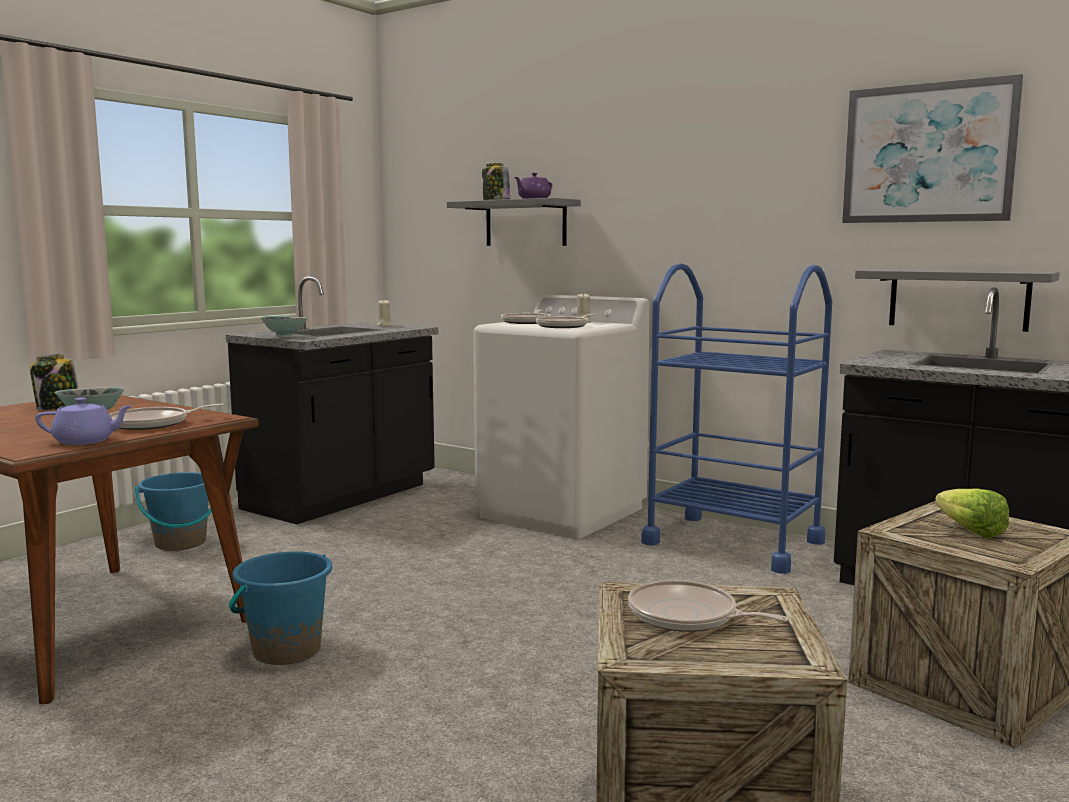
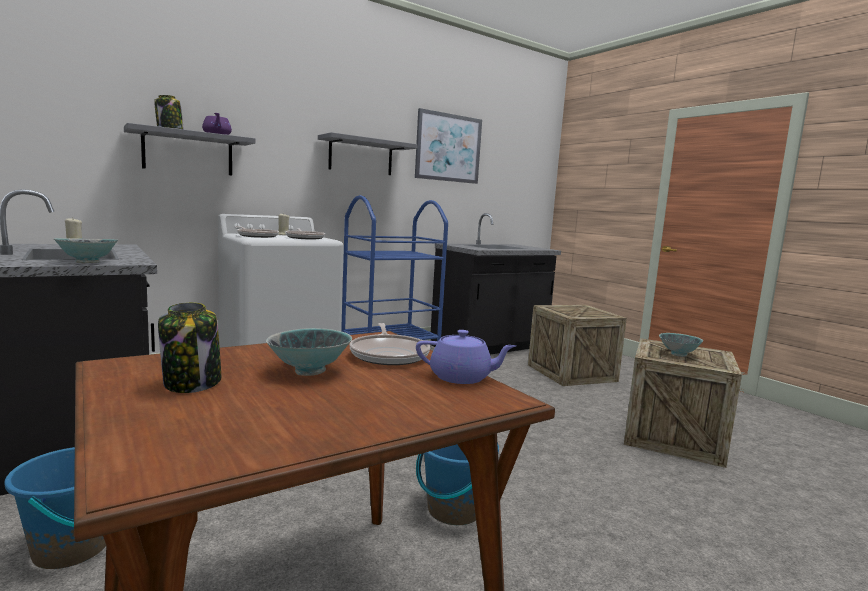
camera: 70 degrees left, 0 degrees up
(86, 441) = (462, 377): purple teapot -> purple teapot turned 90 degrees clockwise
(687, 616) = (678, 354): frying pan -> bowl
(958, 299) = (458, 218): grey shelf -> grey shelf (361, 156)
(966, 530) = (574, 311): lettuce -> none

